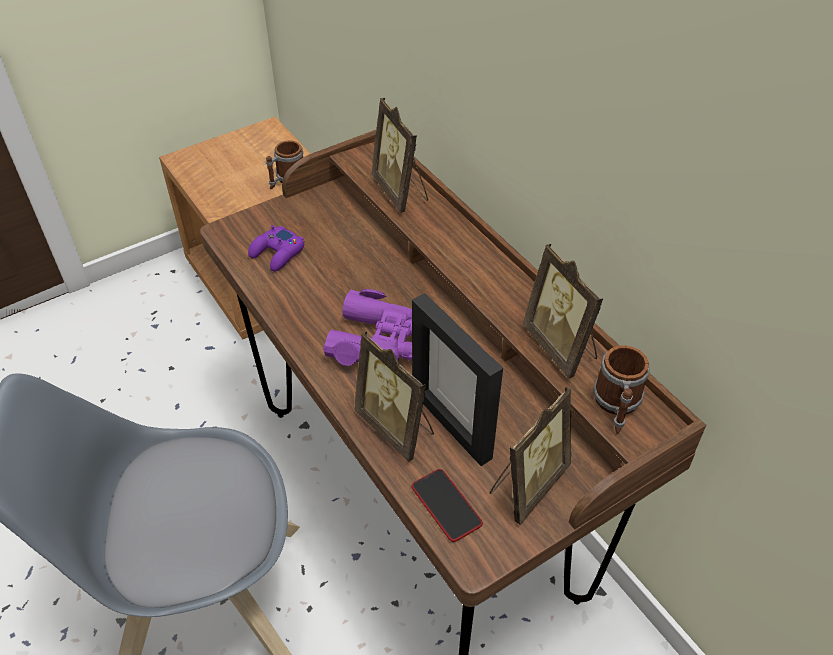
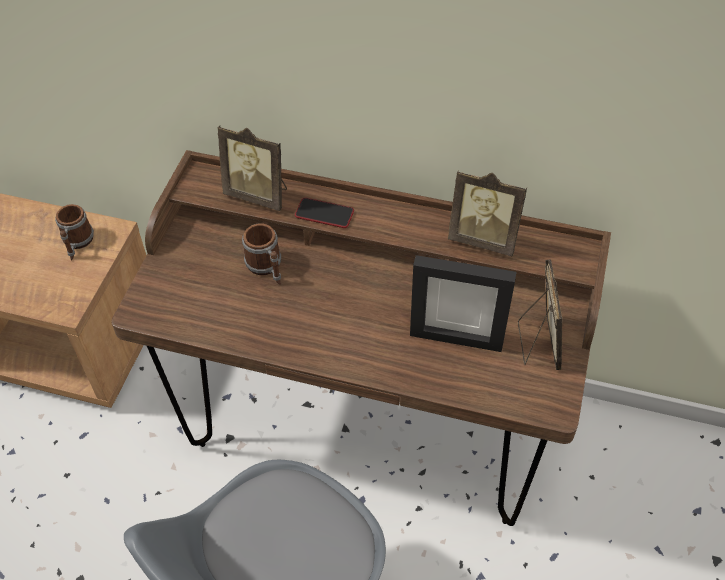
camera: 40 degrees left, 5 degrees up
(277, 253) = (200, 303): purple game controller -> none
(378, 340) = (348, 317): purple binoculars -> none
(397, 427) = (425, 365): picture frame -> none
(446, 505) = (507, 391): phone -> phone (324, 214)
(616, 406) = (552, 255): mug -> mug (267, 268)

